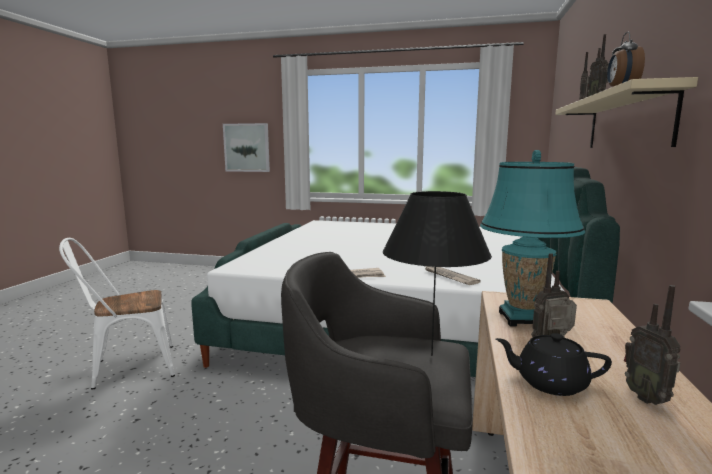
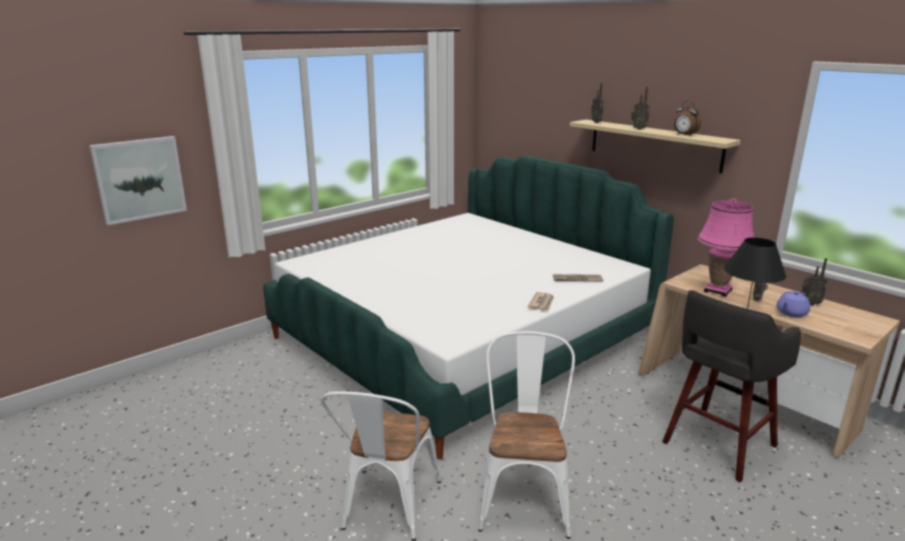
camera: 55 degrees left, 10 degrees up
(169, 420) = (524, 496): none -> white chair
(523, 319) = (718, 291): turquoise table lamp -> pink table lamp
(549, 383) = (791, 313): black teapot -> purple teapot

